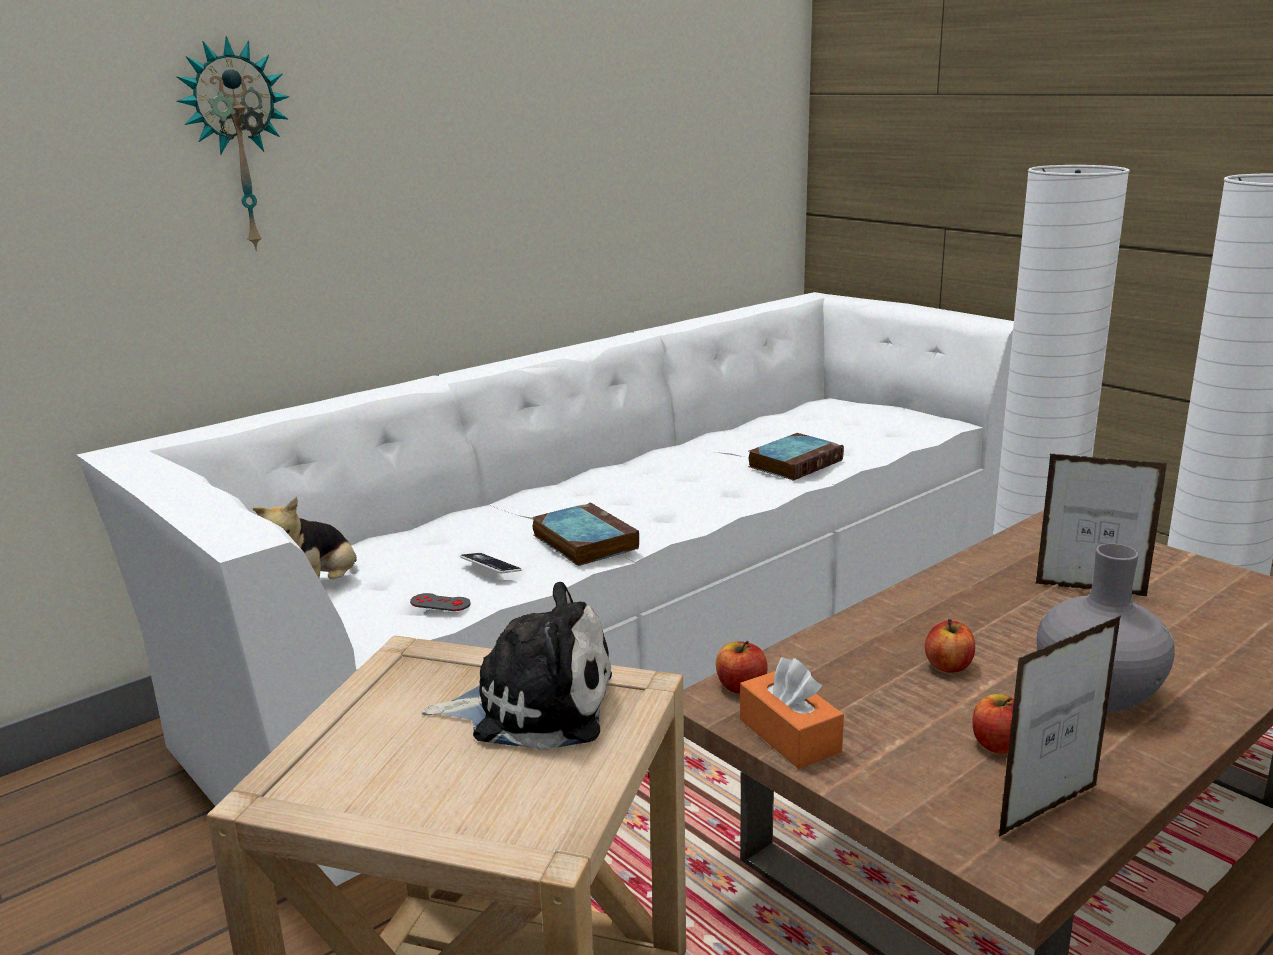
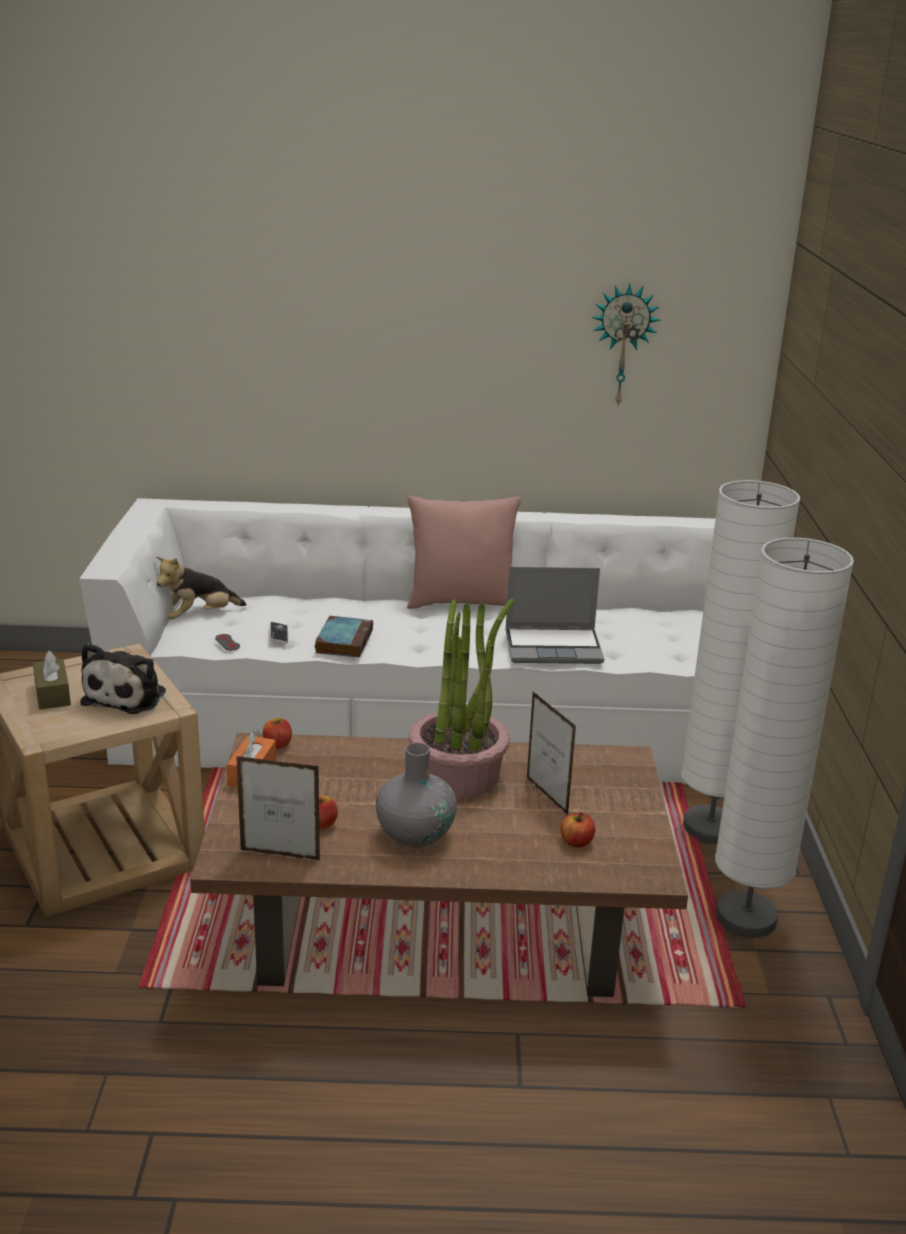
camera: 40 degrees right, 5 degrees up
(237, 146) = (252, 345): wall clock -> wall clock (623, 345)
(404, 768) = (52, 694): none -> brown tissue box
(533, 706) = (128, 696): plush toy -> plush toy turned 60 degrees clockwise
(603, 465) = (462, 602): none -> pink pillow
(796, 463) = (554, 647): book -> laptop
(948, 666) = (381, 786): apple -> apple (576, 842)
(979, 613) = (458, 774): none -> potted plant

